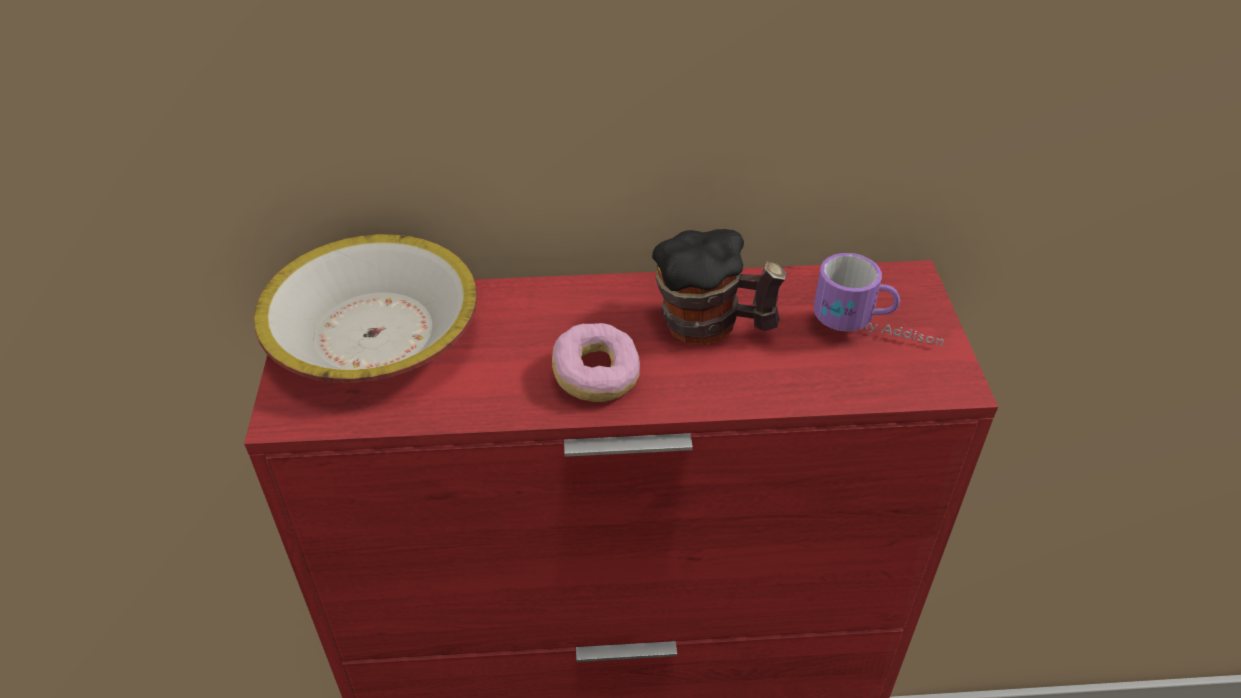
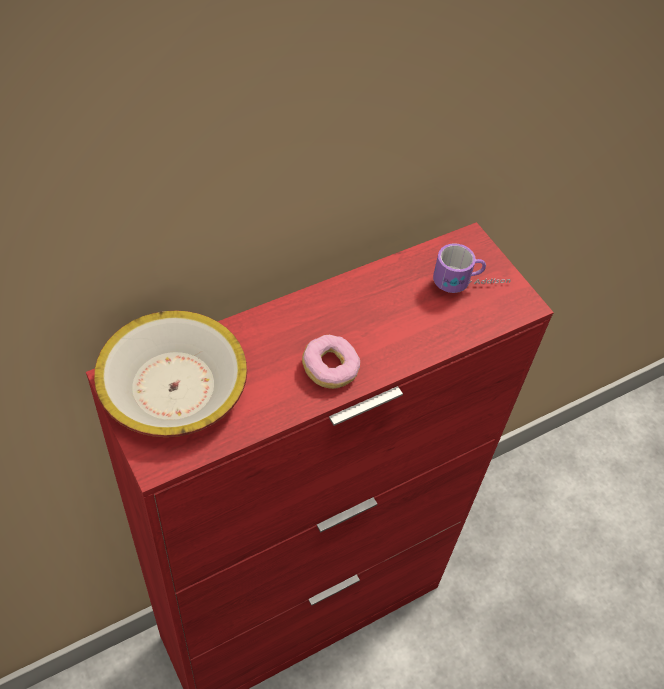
camera: 30 degrees left, 10 degrees up
(712, 327) = (378, 311): mug -> none

